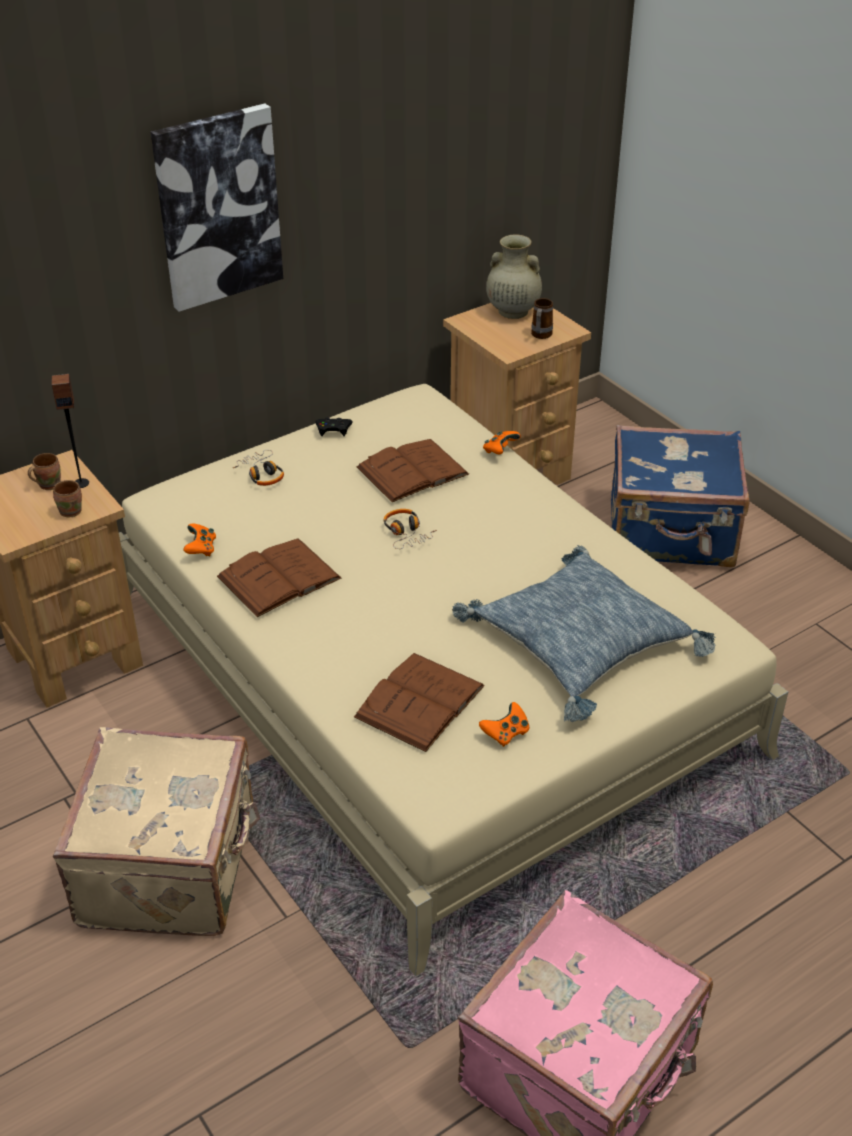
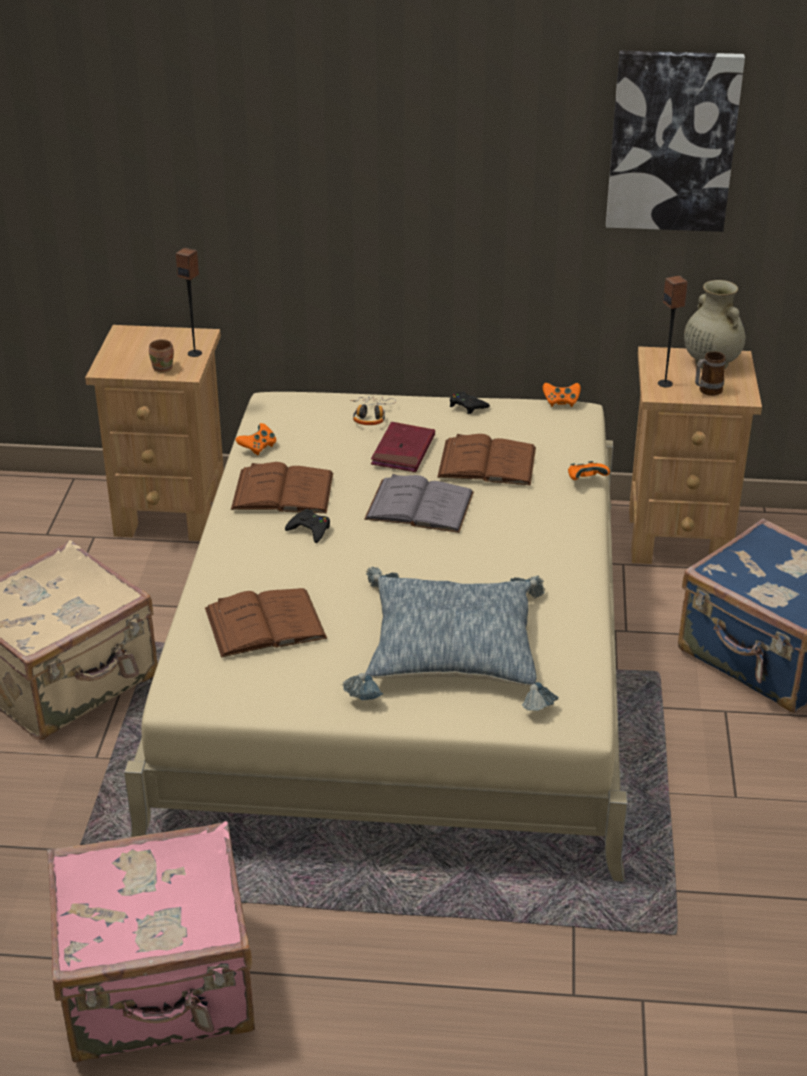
camera: 40 degrees right, 5 degrees down
(48, 484) = (173, 345): brown mug -> none
(218, 207) = (394, 153): picture -> picture (672, 141)
(332, 492) = (403, 451): none -> red book
(348, 600) = (310, 530): none -> black game controller
(406, 533) = (419, 506): headphones -> grey book
(504, 342) = (665, 383): none -> speaker
(505, 734) = (297, 679): orange game controller -> orange game controller (561, 402)

